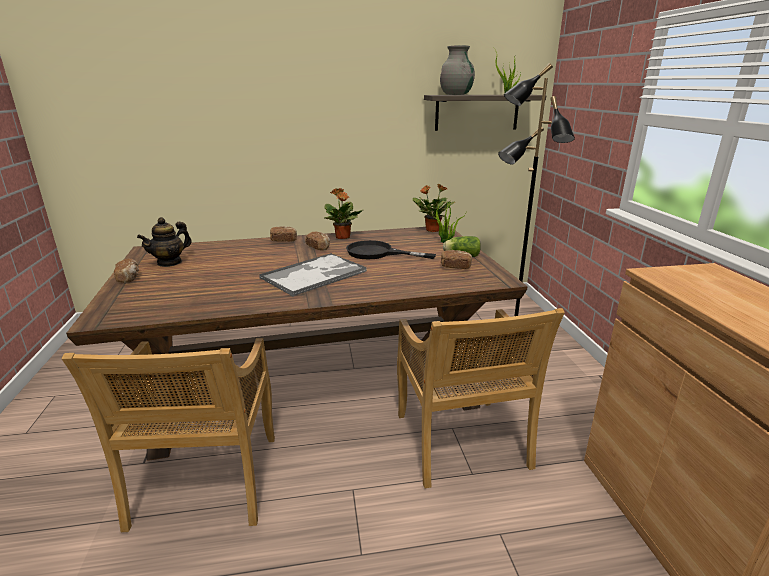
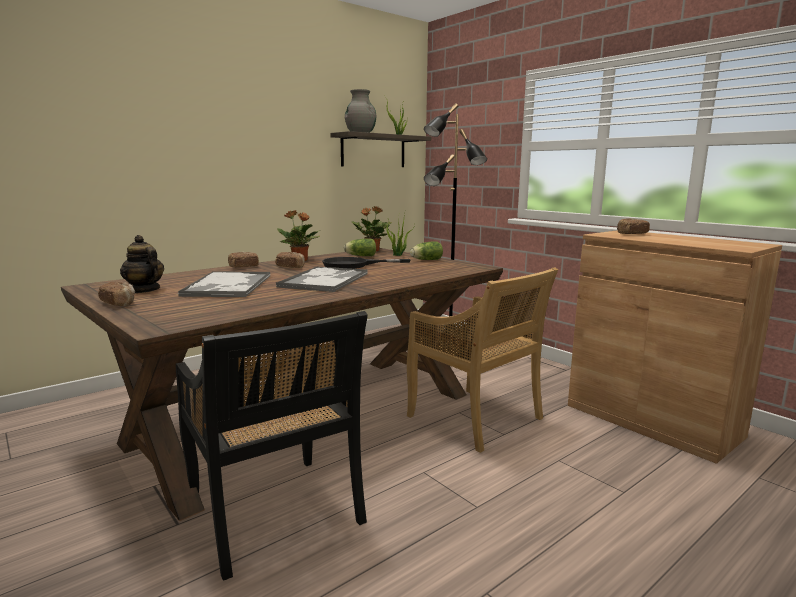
camera: 30 degrees left, 10 degrees down
(170, 262) = (144, 290): teapot -> teapot turned 120 degrees clockwise
(206, 483) = (275, 513): beige chair -> black chair
(230, 268) = (228, 286): none -> tray
(406, 238) = (360, 256): none -> lettuce
(455, 267) = (434, 265): bread -> bread (631, 234)

